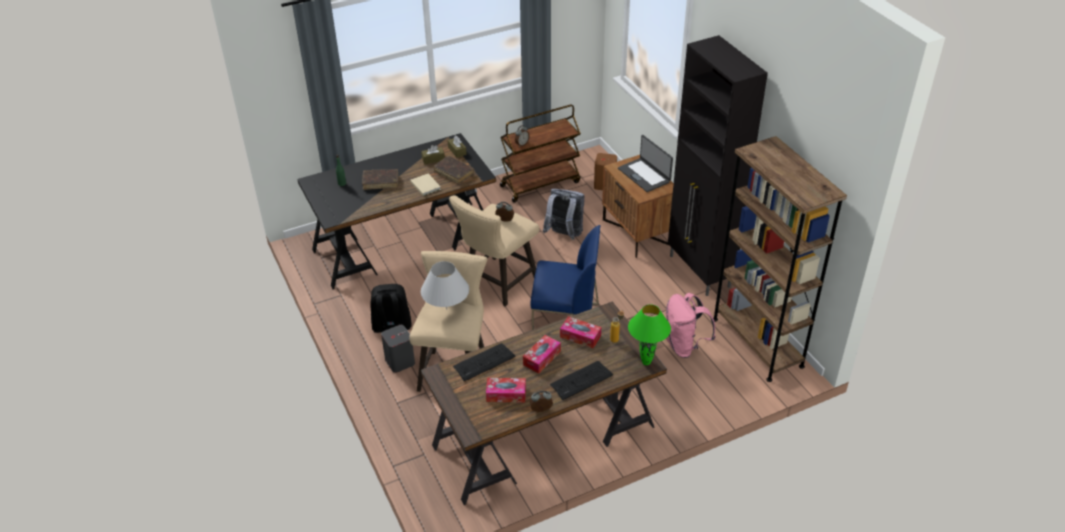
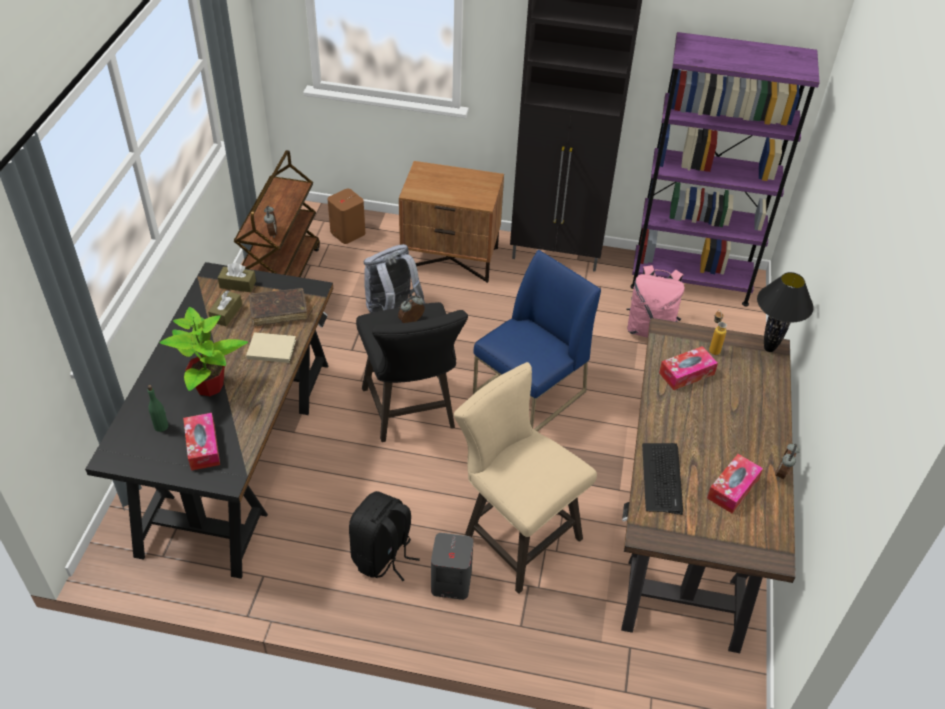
camera: 55 degrees left, 5 degrees up
(381, 182) = (210, 386): brown book -> potted plant
(446, 309) = (521, 462): white table lamp -> none
(497, 285) = (411, 413): beige stool -> black stool
(542, 358) = (696, 424): tissue box -> tissue box (203, 447)
(581, 381) = (759, 413): keyboard -> none
(644, 175) = (451, 181): laptop -> none
(645, 362) = (768, 348): green table lamp -> black table lamp
(757, 342) = (690, 280): brown bookcase -> purple bookcase

